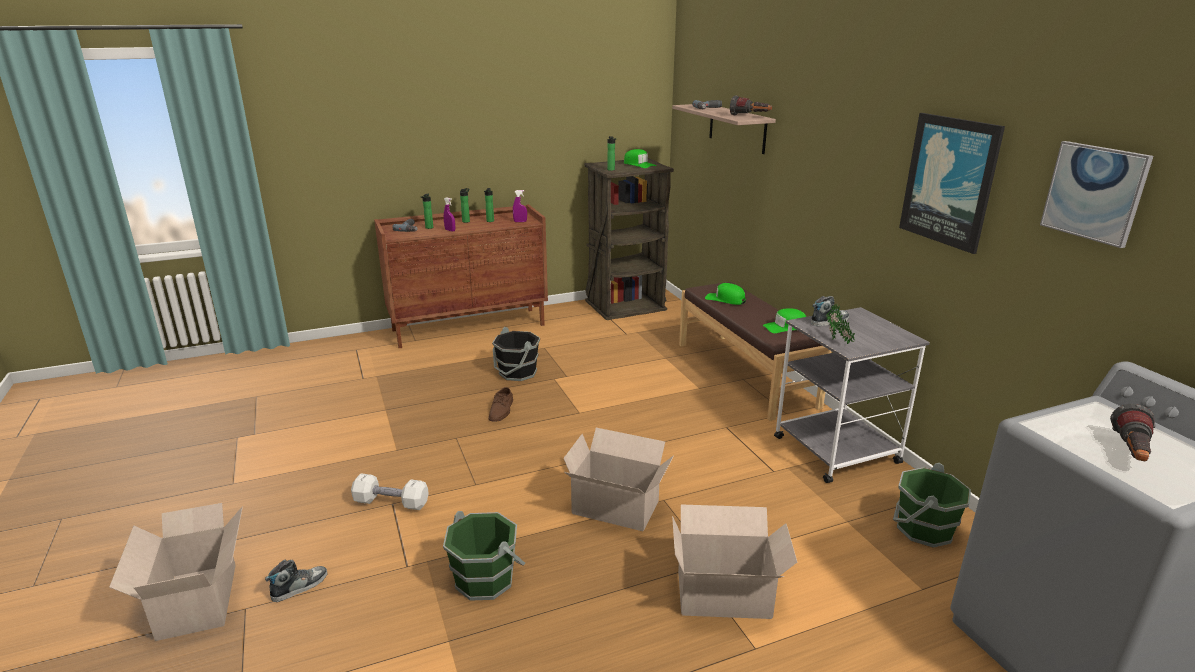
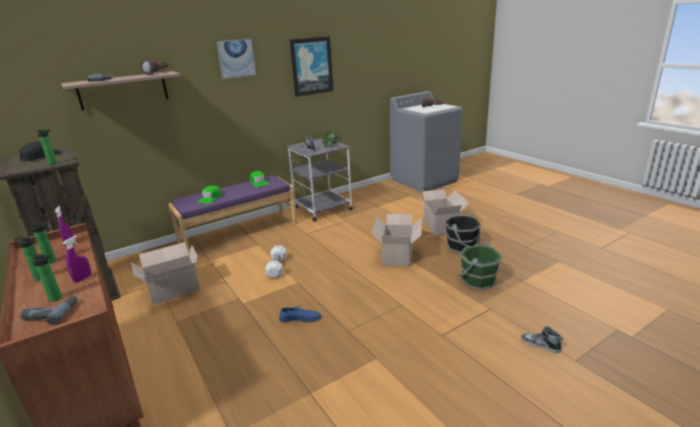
camera: 100 degrees left, 0 degrees up
(199, 598) = (592, 389): cardboard box -> cardboard box (172, 290)
(391, 502) = (441, 336): white dumbbell -> white dumbbell (277, 268)
(501, 410) = (300, 318): brown shoe -> blue shoe
(517, 373) = (230, 326): black bucket -> black bucket (462, 246)
(639, 164) = (42, 156): green cap -> black cap
(745, 374) = (239, 232): brown bench -> purple bench
(923, 529) = (375, 195): green bucket -> none
(1094, 192) = (363, 51): picture -> picture (236, 58)

